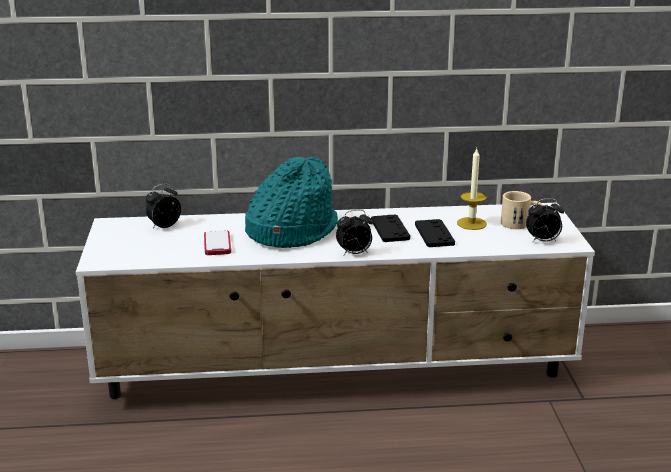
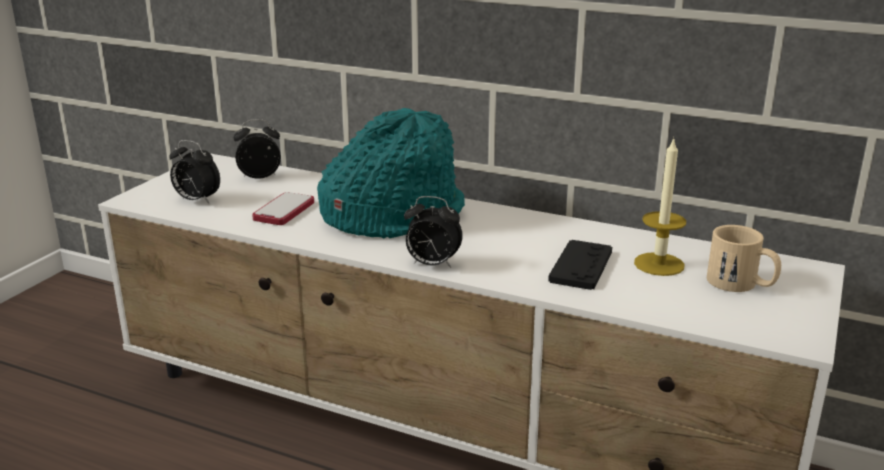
camera: 30 degrees right, 0 degrees up
(390, 229) = (525, 244): black game controller -> none
(543, 241) = (750, 321): alarm clock -> alarm clock (196, 200)

